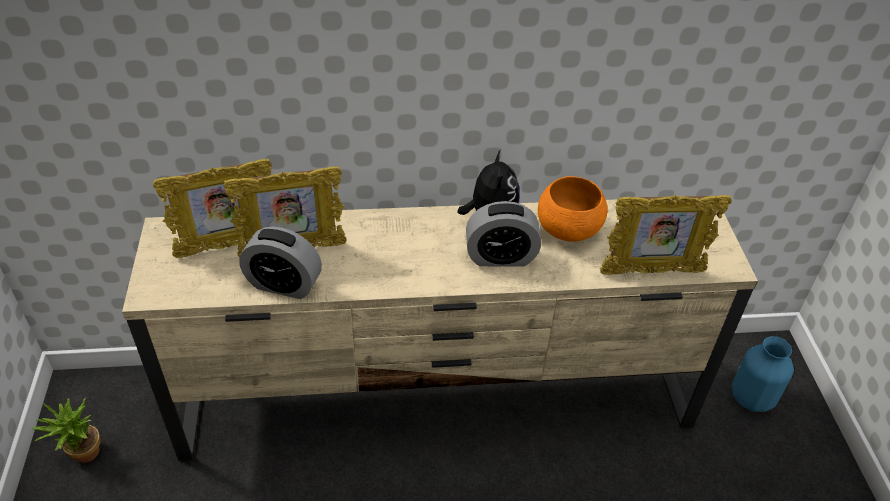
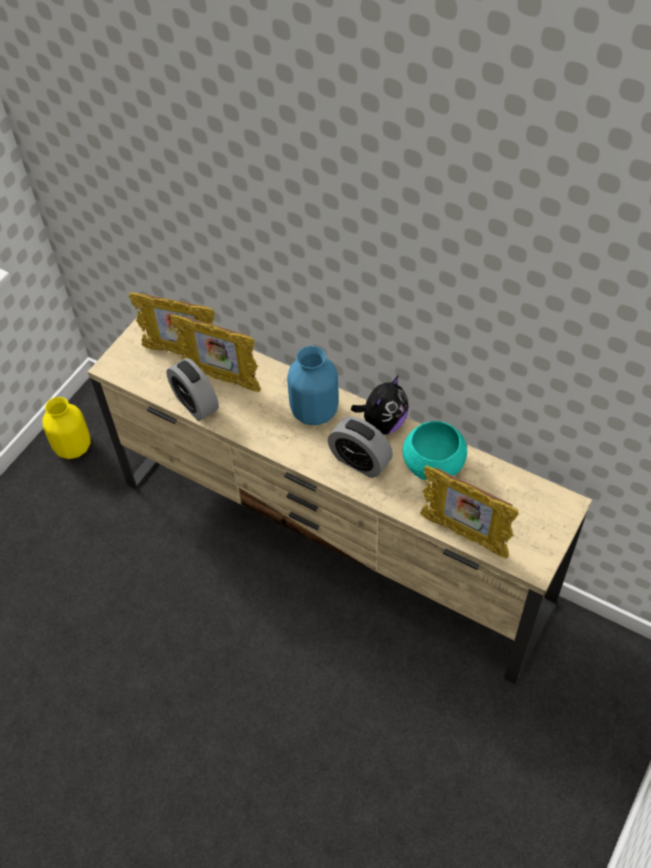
camera: 40 degrees right, 10 degrees up
(81, 455) = (73, 446): potted plant -> yellow vase
(567, 229) = (433, 465): orange bowl -> turquoise bowl
(751, 397) = (592, 692): blue vase -> blue vase (315, 411)

